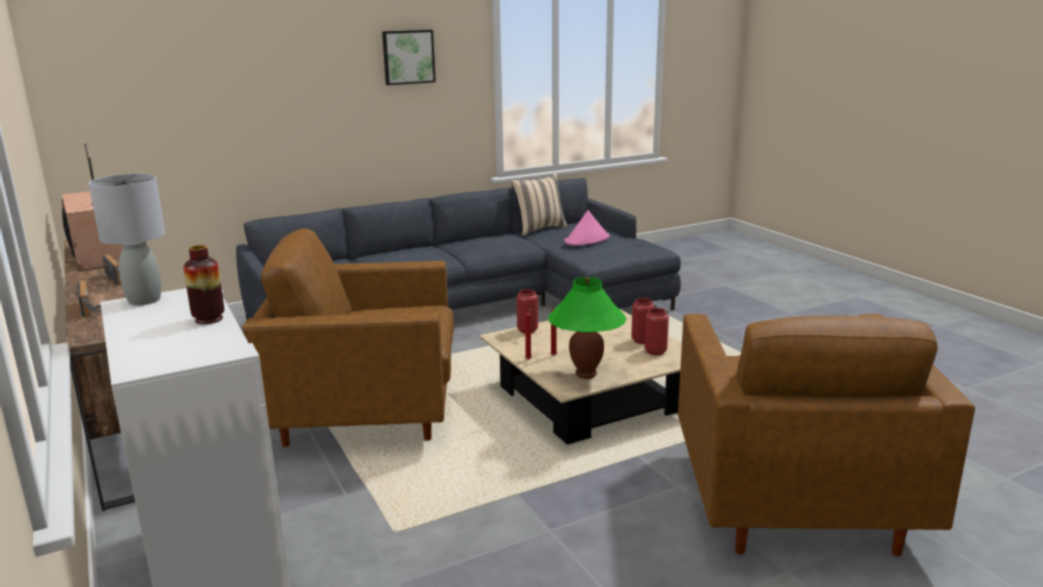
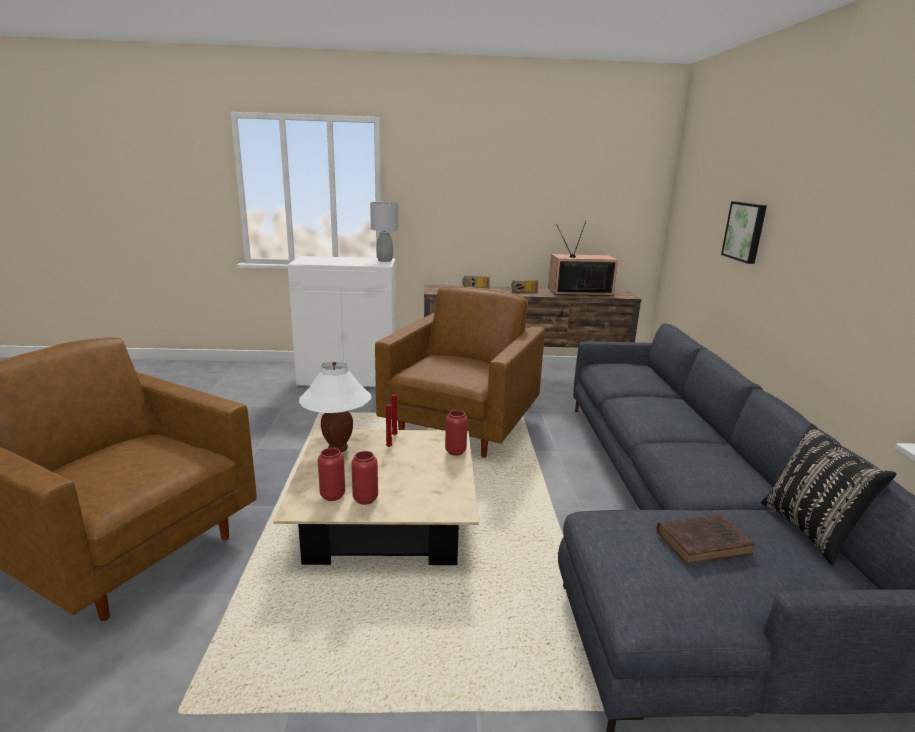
camera: 115 degrees right, 0 degrees up
(209, 319) = (341, 263): vase -> none
(408, 57) = (867, 203): picture -> picture (745, 231)
(539, 229) = (811, 531): beige pillow -> black pillow
(585, 374) = (338, 448): green table lamp -> white table lamp
(587, 240) = (705, 542): pink hat -> brown book

